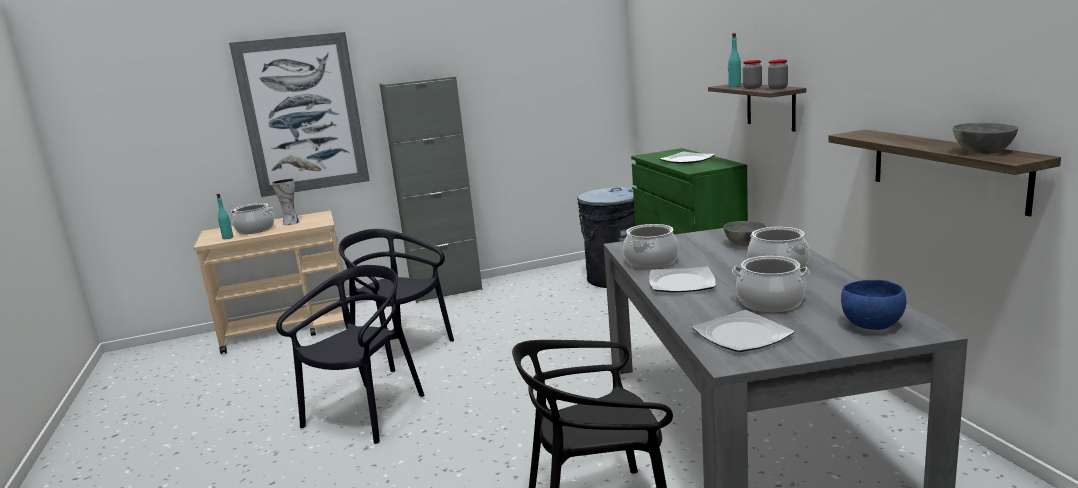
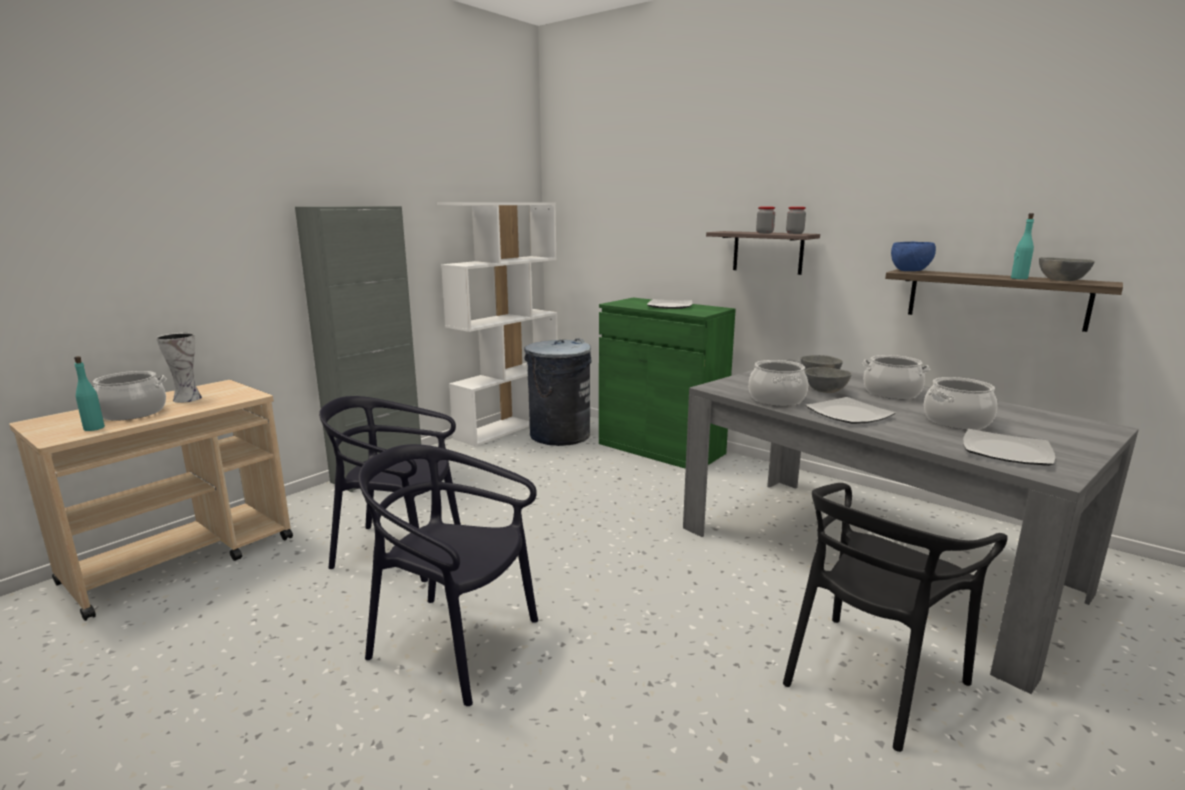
camera: 35 degrees left, 0 degrees up
(302, 115) = (184, 241): picture -> none
(366, 413) = (454, 644): black chair -> black chair turned 60 degrees counterclockwise
(583, 264) = (508, 426): none -> white bookcase
(715, 259) = (826, 391): none -> grey bowl
(734, 86) = (737, 232): turquoise bottle -> turquoise bottle (1018, 278)
(872, 326) = (1068, 429): blue bowl -> blue bowl (910, 271)

